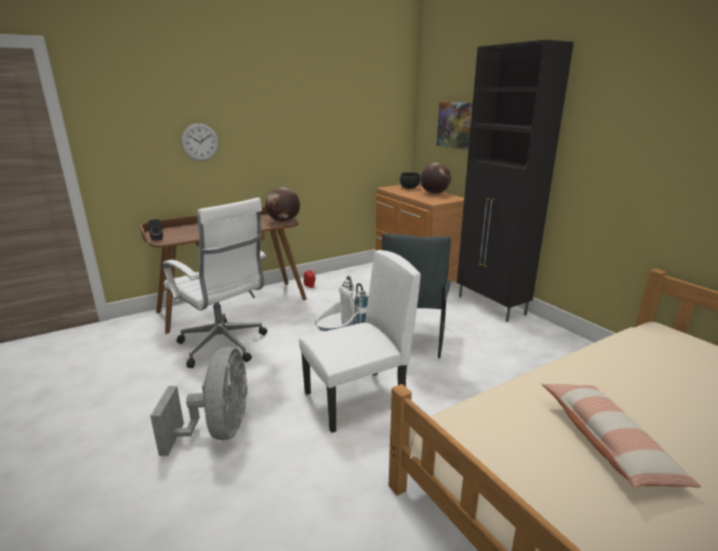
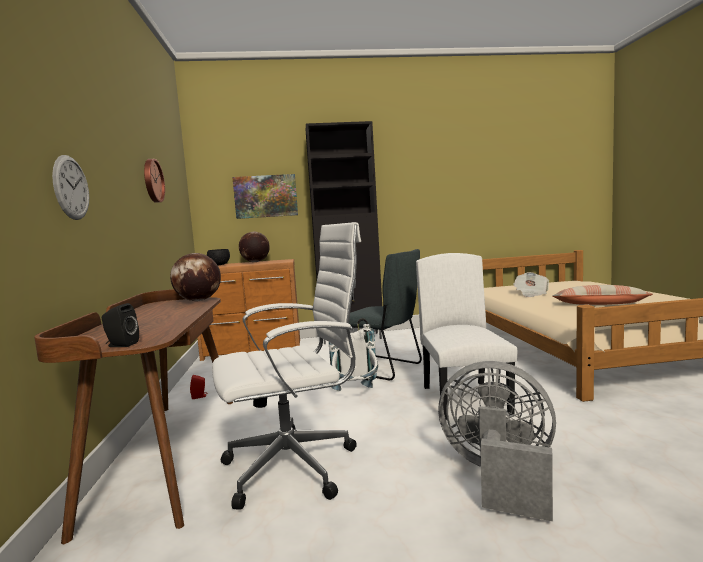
camera: 65 degrees left, 15 degrees down
(323, 117) = (152, 181): none -> wall clock
(647, 375) = (531, 294): none -> newspaper

